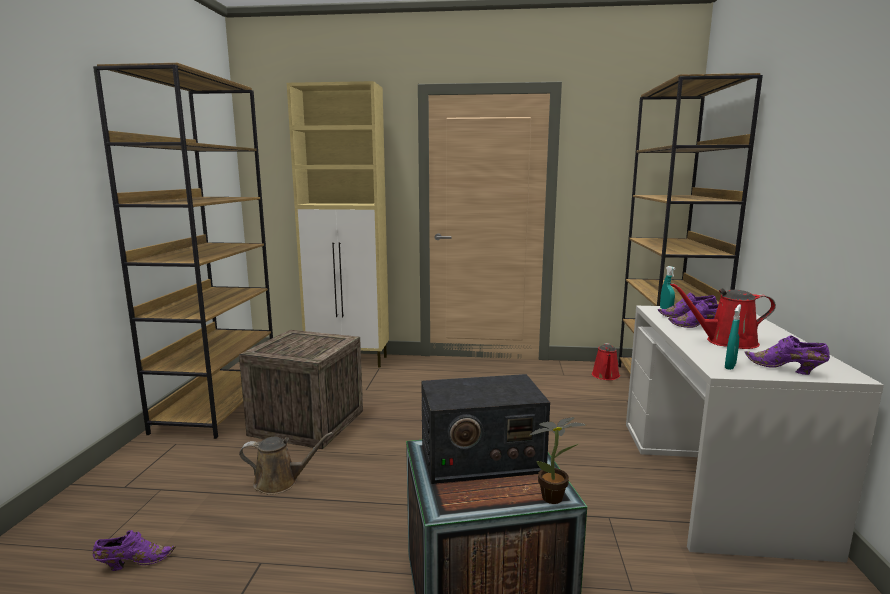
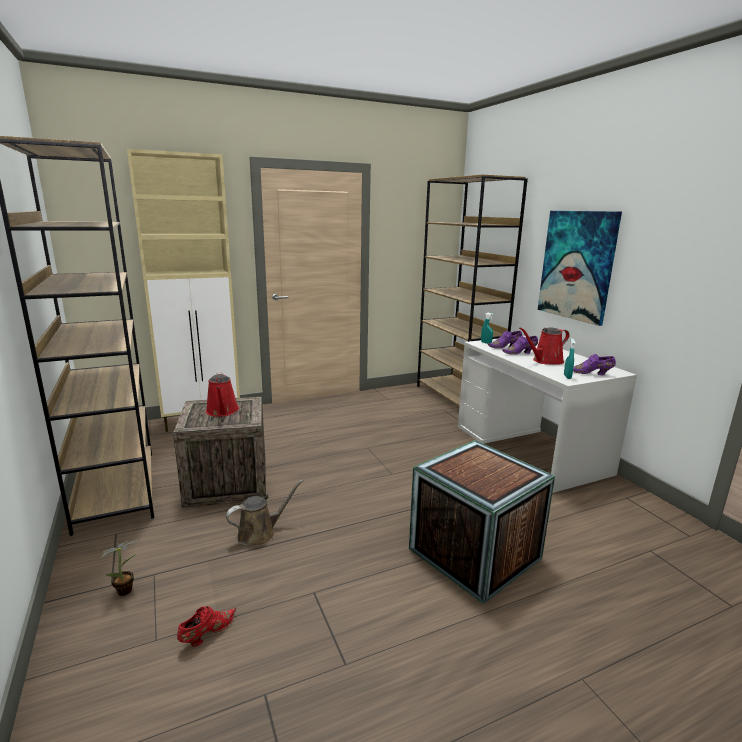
camera: 30 degrees left, 5 degrees up
(133, 563) = (207, 634): purple shoe -> red shoe
(480, 459) = (471, 465): radio -> none
(556, 498) = (536, 475): potted plant -> potted plant (127, 590)
(606, 376) = (416, 395): red watering can -> red watering can (222, 411)
(813, 197) = (577, 265): none -> picture

